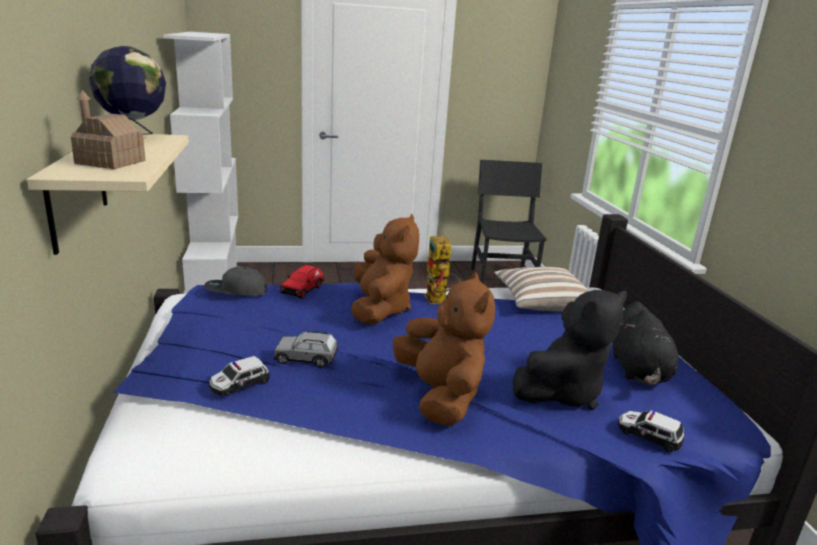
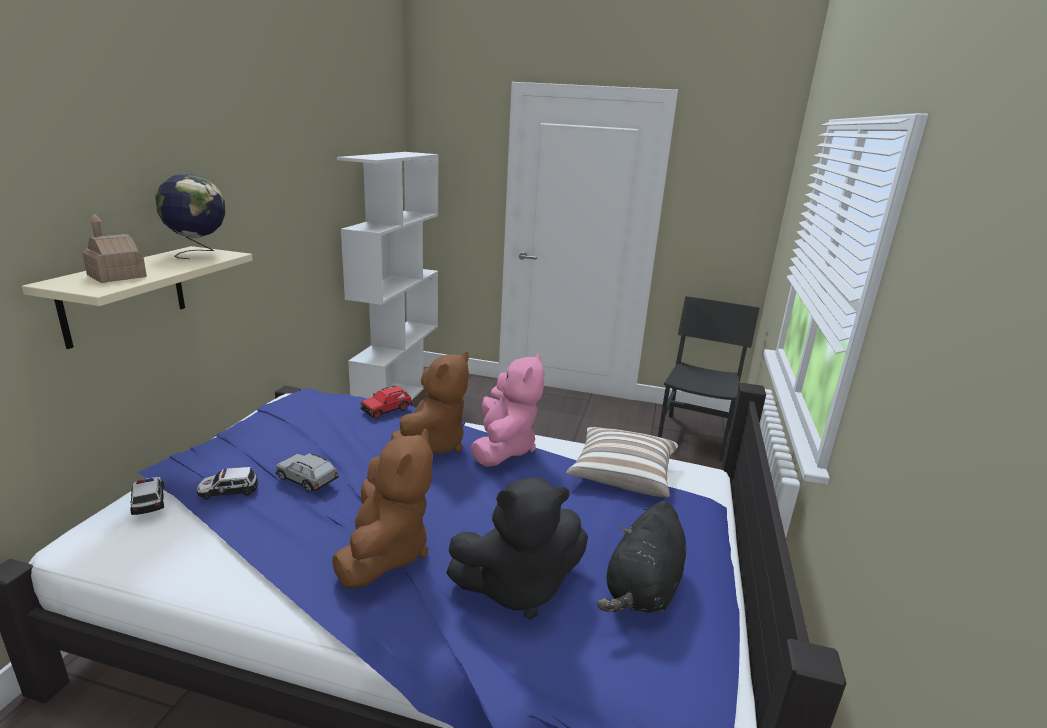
camera: 25 degrees right, 0 degrees up
(236, 291) = (327, 400): grey cap -> none
(438, 301) = (504, 448): toy robot -> pink plush toy
(648, 435) = (558, 673): toy car -> toy car (148, 499)

